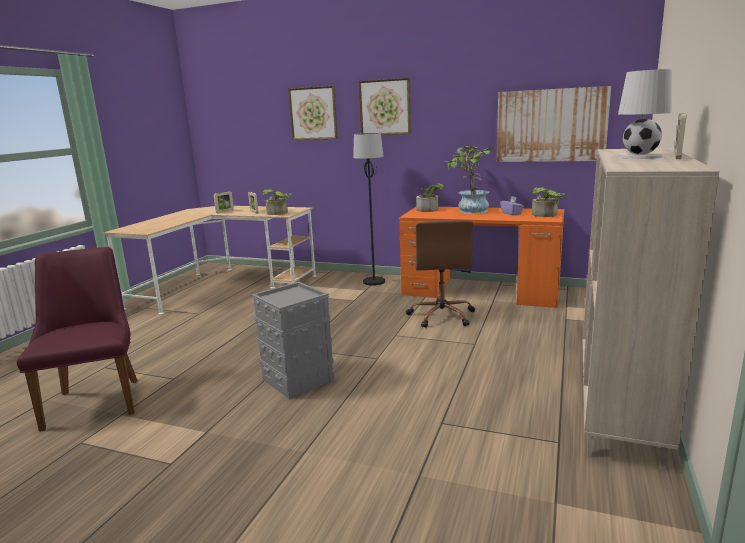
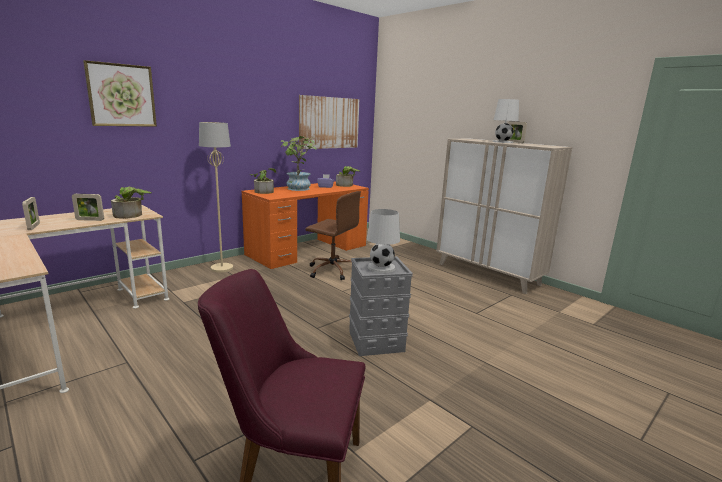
camera: 65 degrees left, 0 degrees up
(292, 297) = (381, 267): none -> white table lamp
(374, 282) = (222, 268): black floor lamp -> beige floor lamp
(385, 107) = (208, 97): picture -> none

